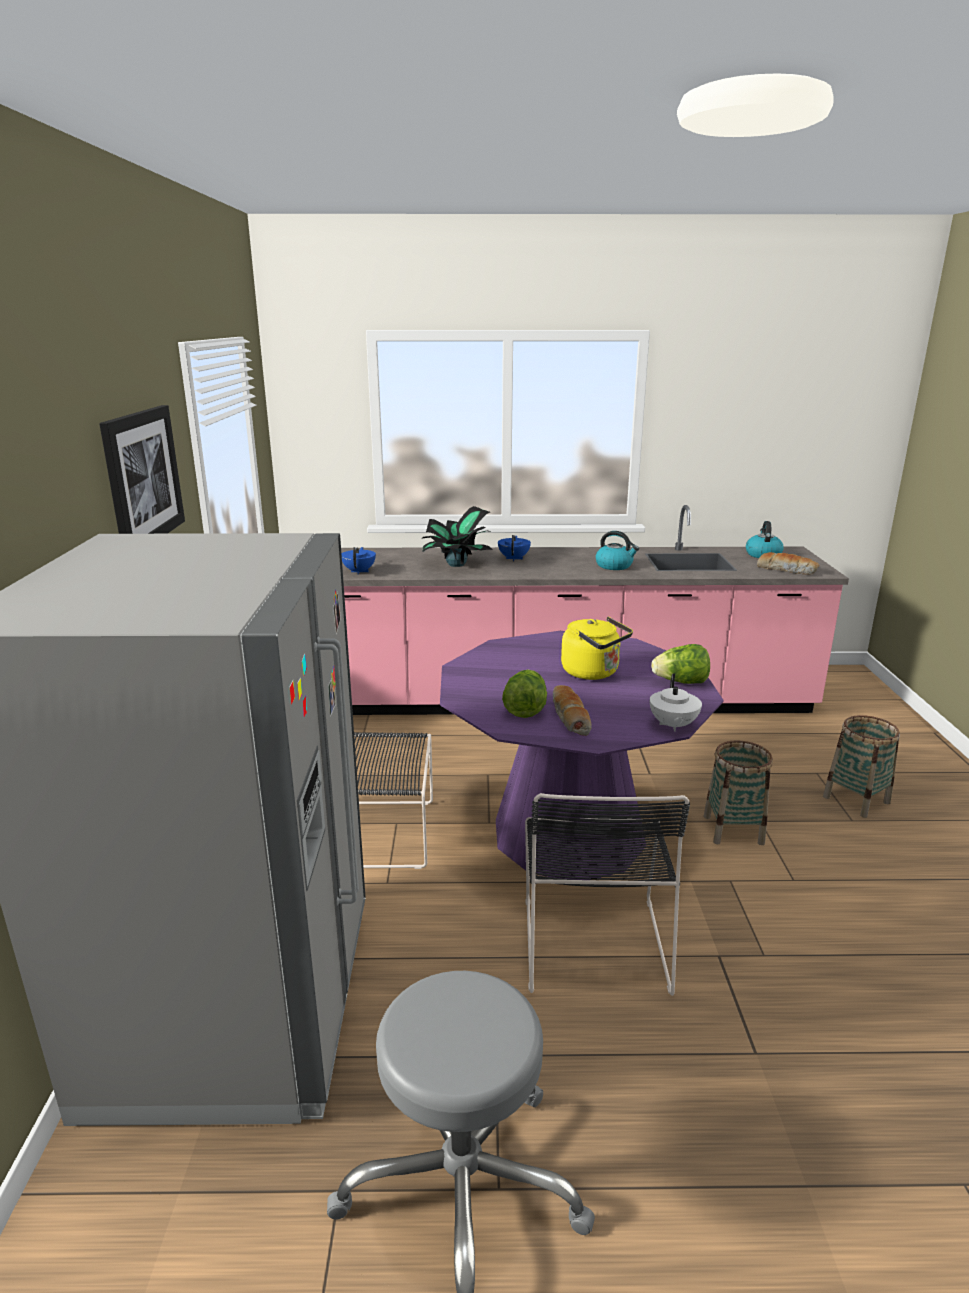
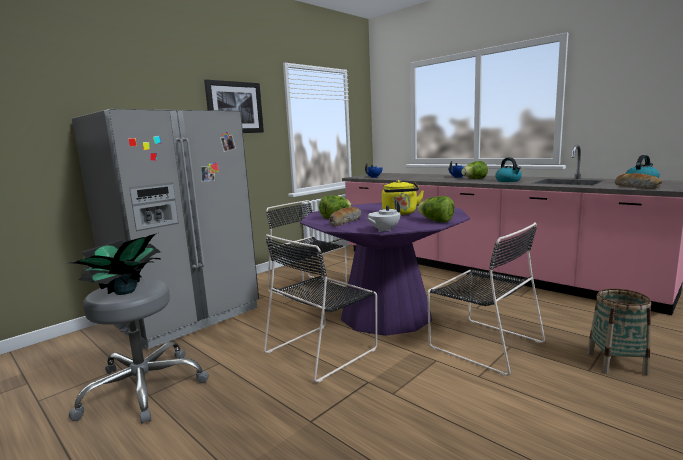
camera: 45 degrees right, 10 degrees down
(457, 565) = (422, 177): potted plant -> potted plant (124, 292)
(554, 563) = (474, 179): none -> lettuce
(733, 830) = (482, 343): basket -> black chair

